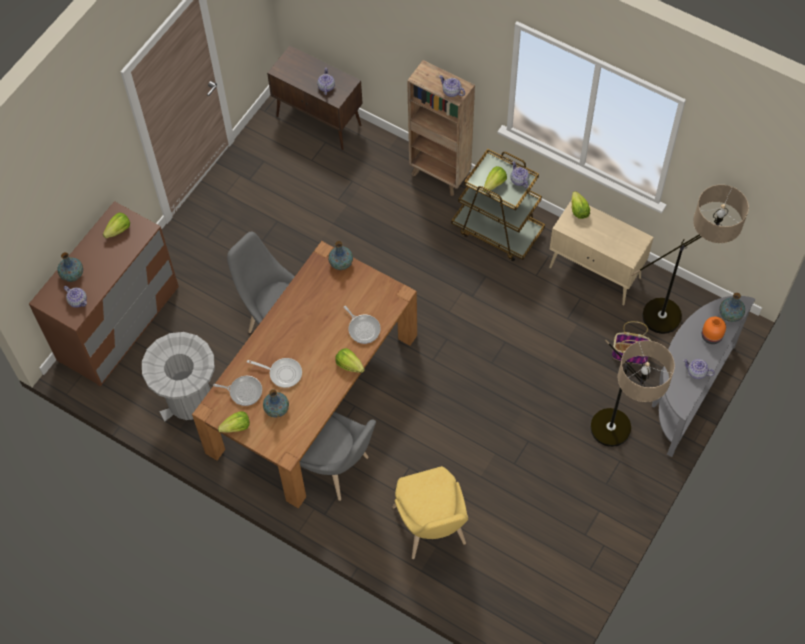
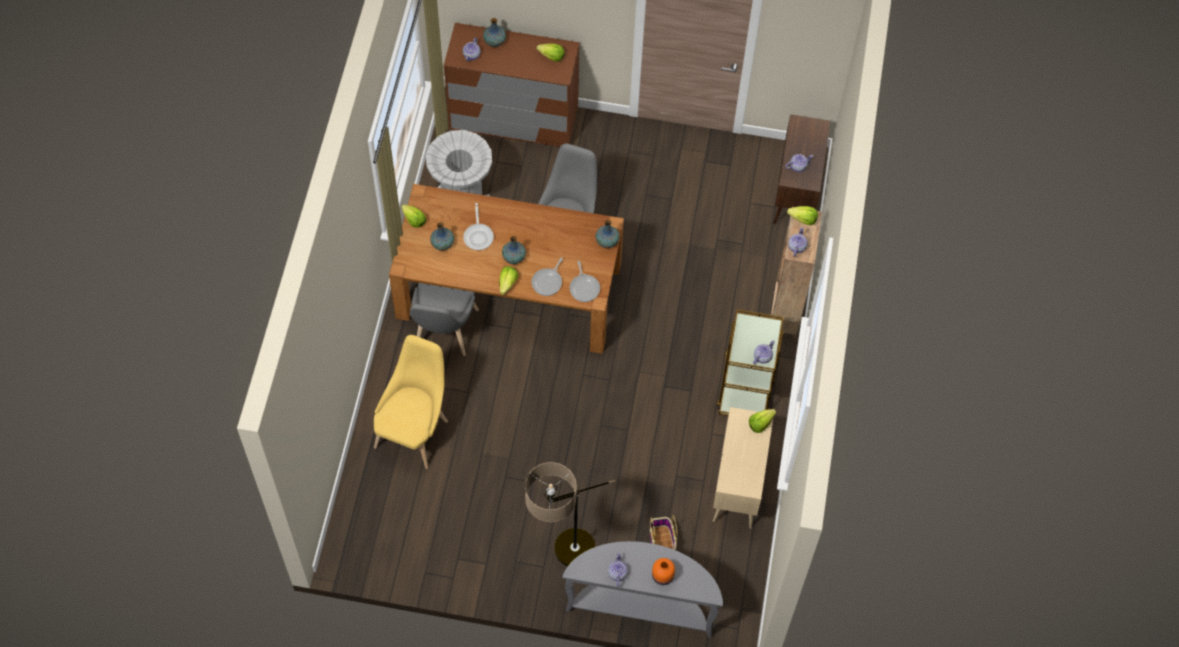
camera: 65 degrees right, 0 degrees up
(244, 391) = (449, 213): frying pan -> frying pan (584, 287)
(432, 530) = (415, 430): yellow chair -> yellow chair turned 150 degrees clockwise
(494, 184) = (748, 337): lettuce -> lettuce (803, 220)
(677, 313) = (725, 573): floor lamp -> none
(730, 314) = (694, 587): vase -> vase (514, 257)

